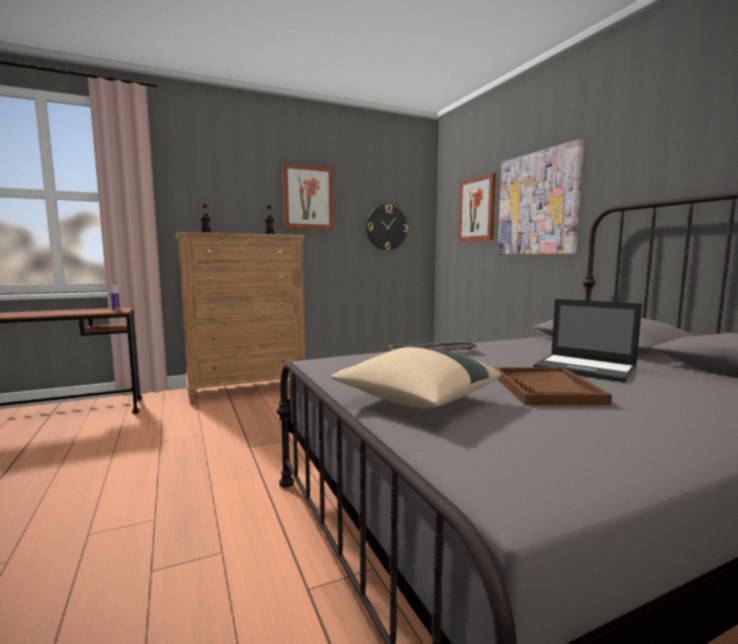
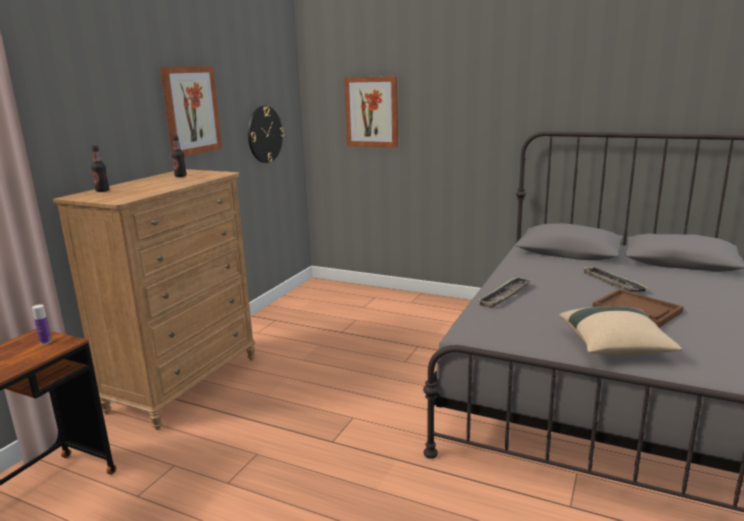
camera: 40 degrees left, 10 degrees up
(537, 204) = (455, 116): picture -> none
(586, 368) = (612, 283): laptop -> tray

